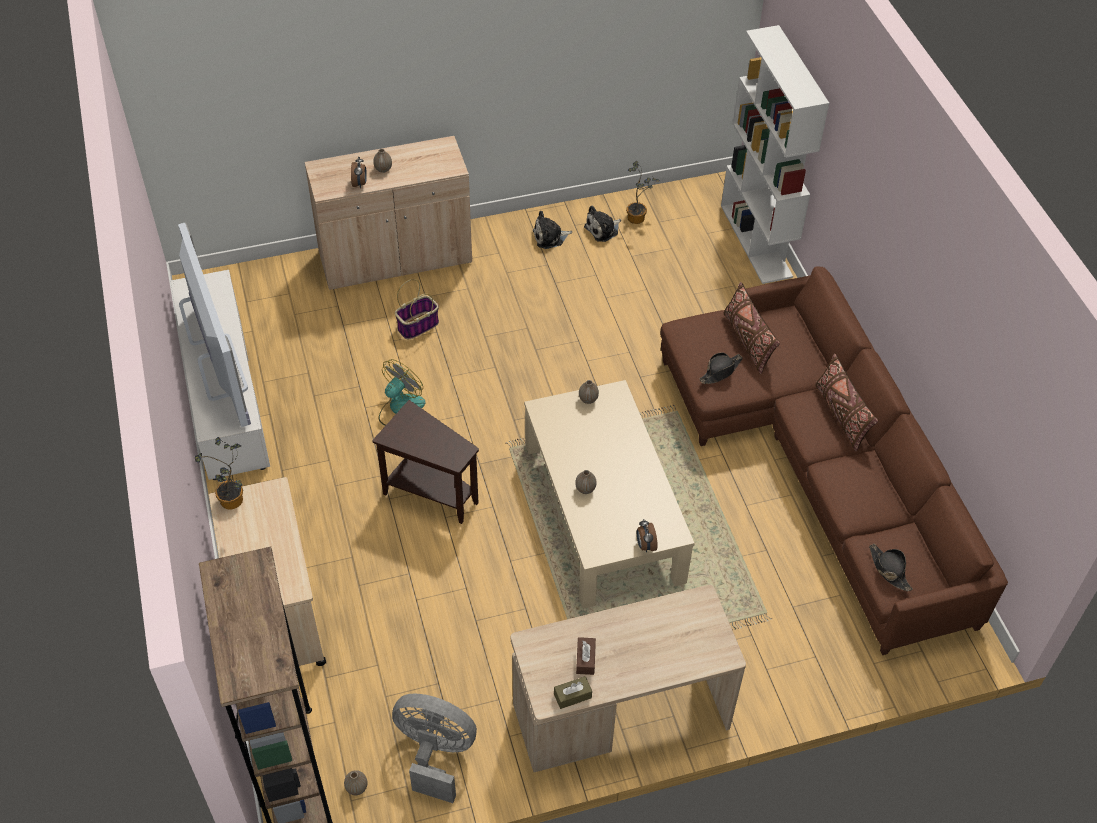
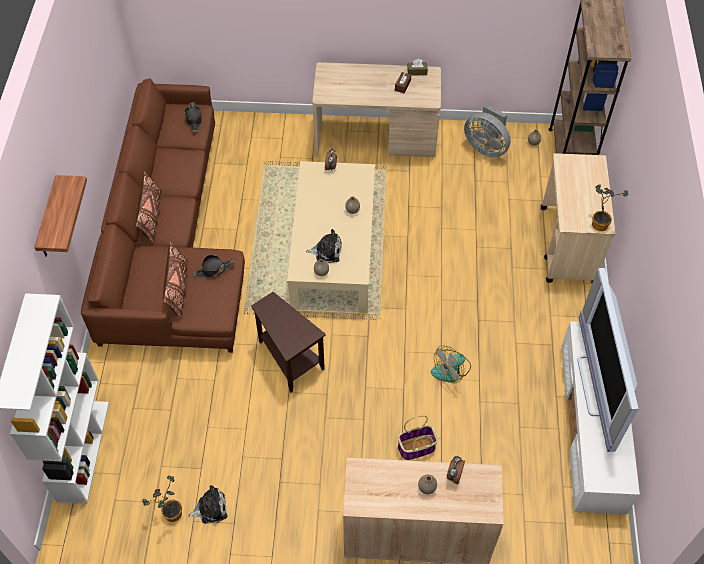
camera: 160 degrees left, 5 degrees up
(430, 492) = (447, 297): brown side table -> brown side table (290, 361)
(550, 237) = (263, 514): plush toy -> plush toy (326, 251)
(876, 186) = (49, 220): none -> shelf

